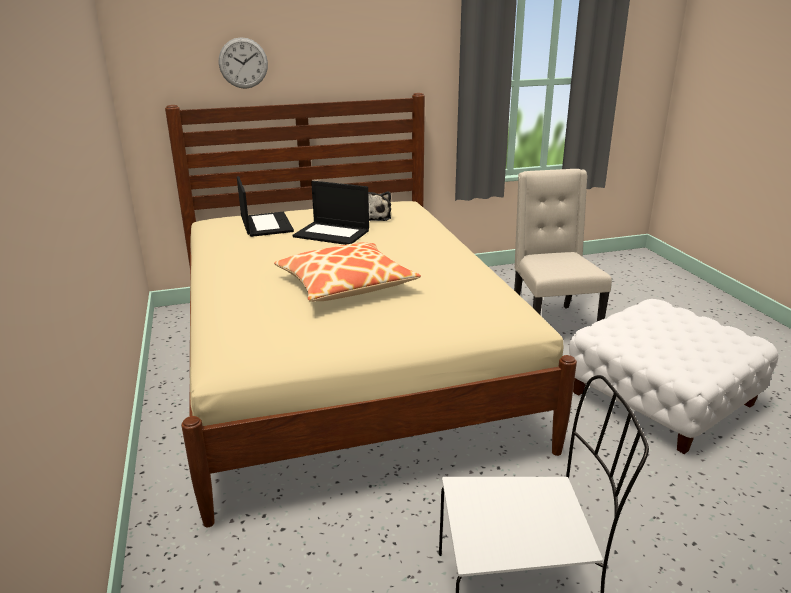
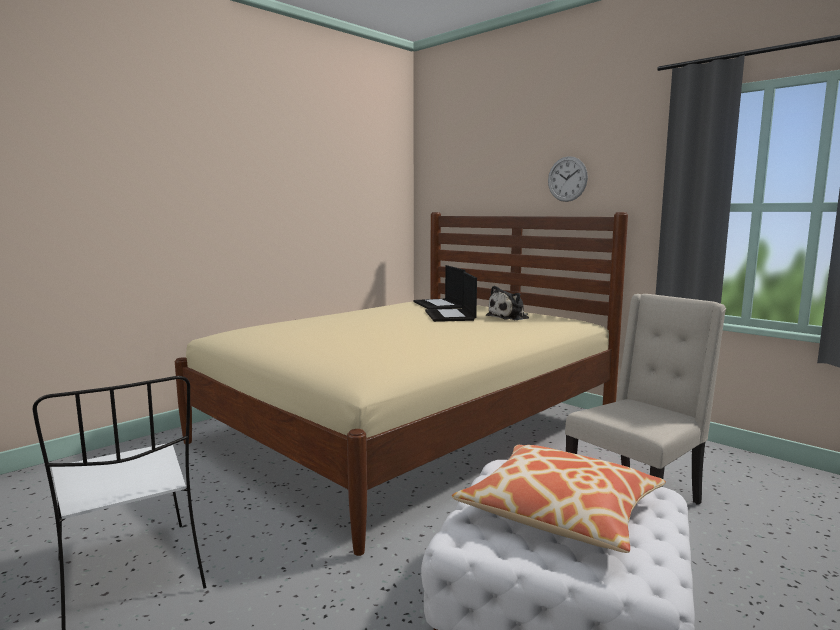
camera: 60 degrees right, 15 degrees down
(243, 63) = (485, 182): wall clock -> wall clock (567, 179)
(265, 224) = (439, 304): laptop -> laptop turned 120 degrees clockwise
(346, 285) = (353, 331): pillow -> pillow (560, 511)

